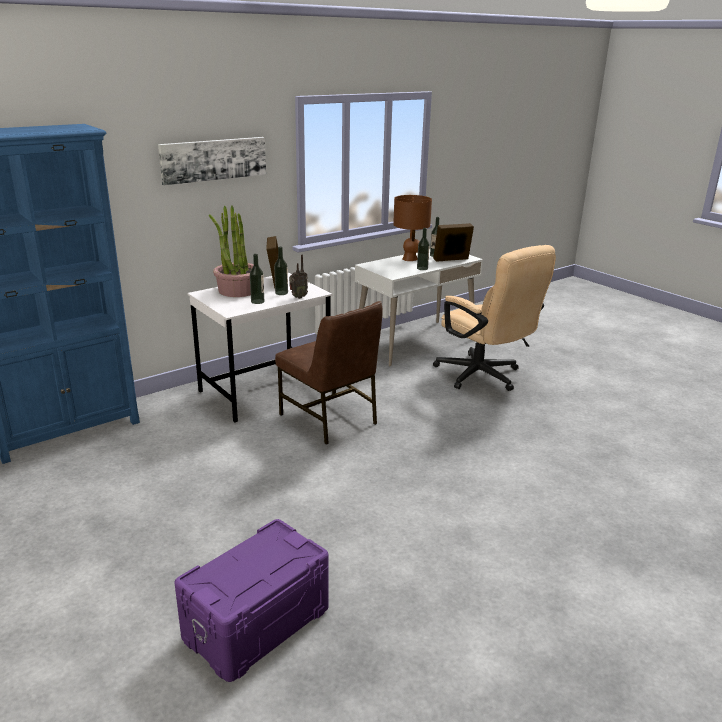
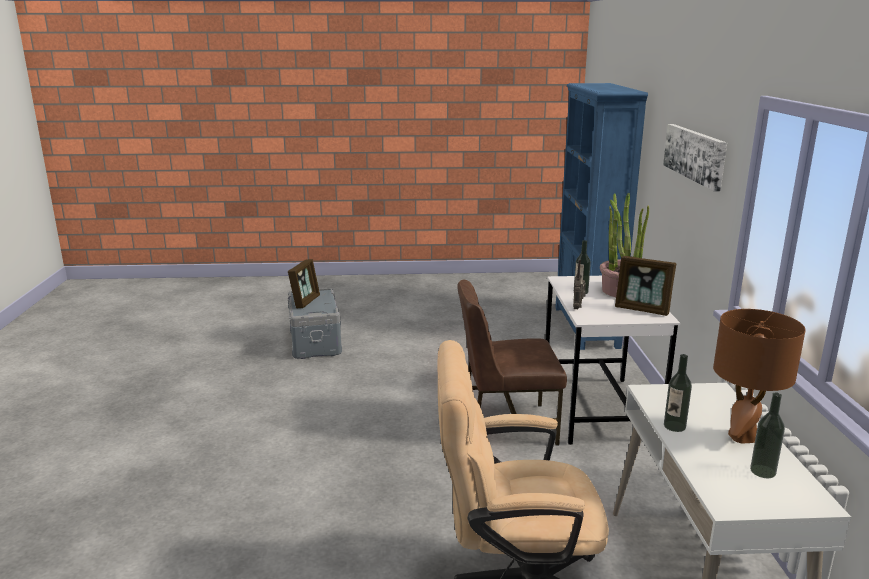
camera: 125 degrees right, 5 degrees down
(256, 623) = (316, 342): purple storage box -> grey storage box
(281, 293) = (599, 305): bottle -> none
(451, 260) = (719, 476): picture frame -> picture frame (305, 301)

